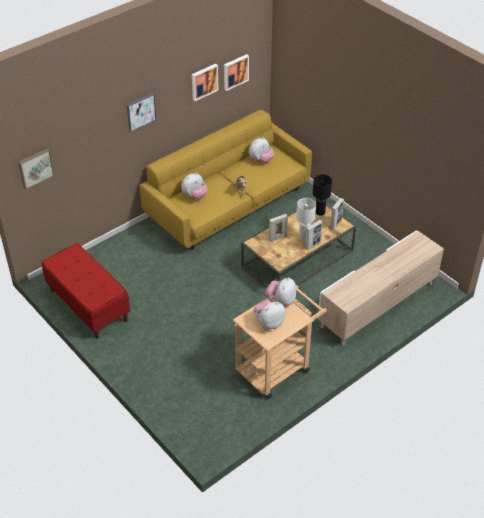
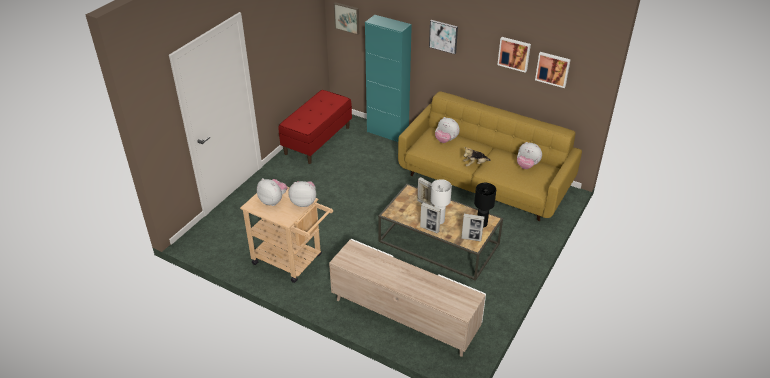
camera: 70 degrees right, 5 degrees down
(111, 247) = (387, 133): none -> turquoise cabinet

